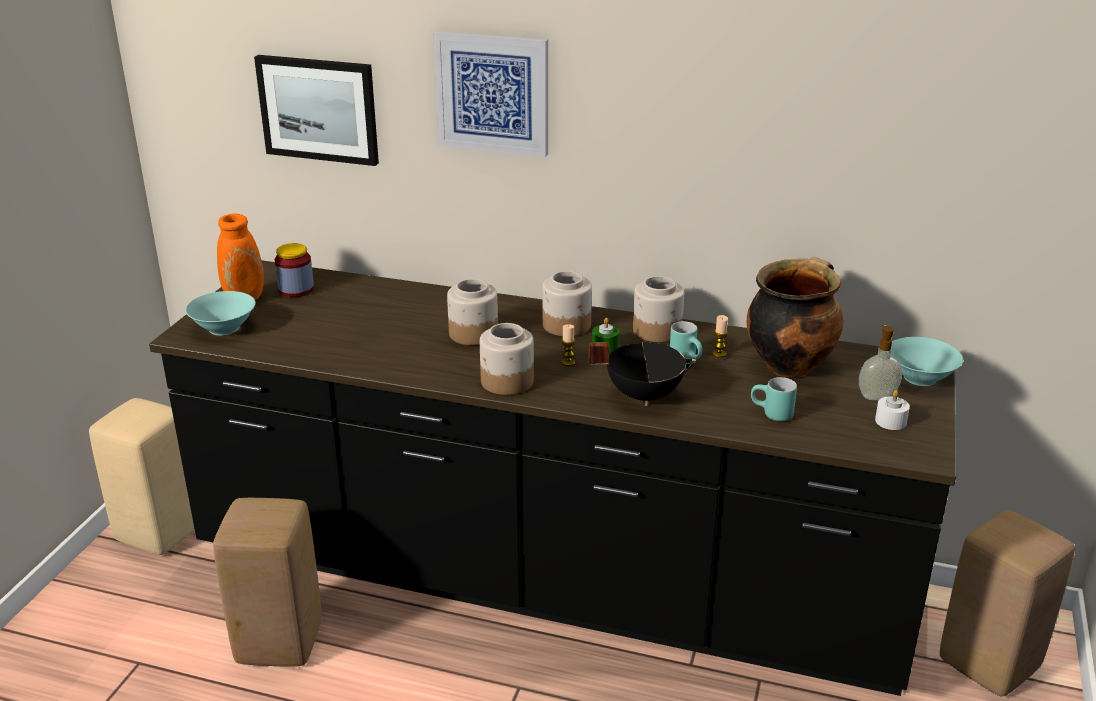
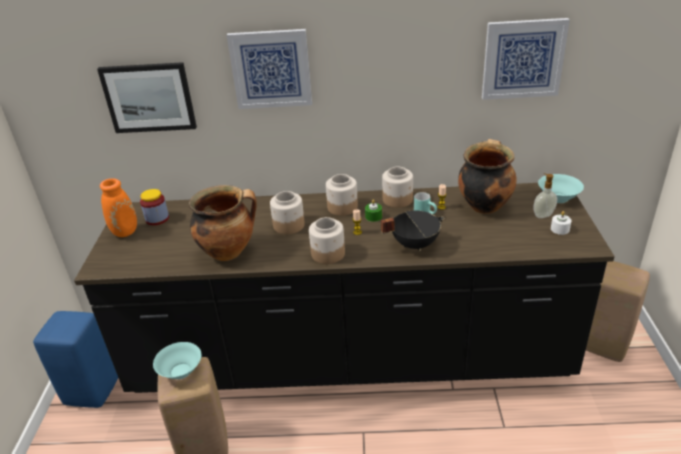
camera: 15 degrees left, 5 degrees up
(159, 532) = (92, 391): beige stool -> blue stool
(223, 328) = (121, 257): turquoise bowl -> turquoise bowl (180, 371)
(370, 350) = (229, 251): none -> cooking pot
(771, 415) = (494, 240): turquoise mug -> none
(885, 135) = (523, 59): none -> picture

